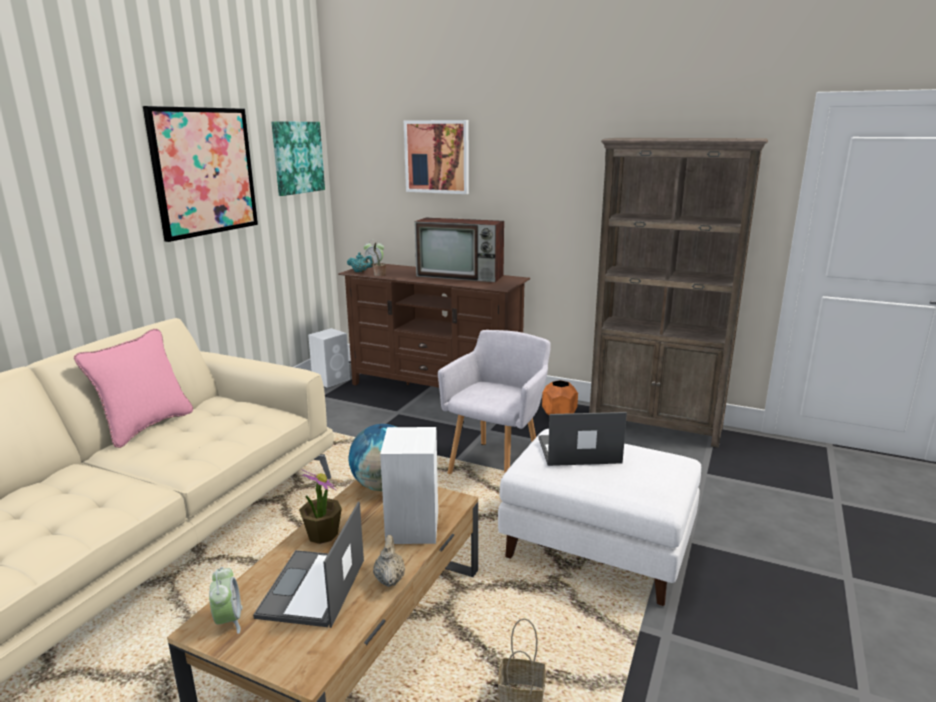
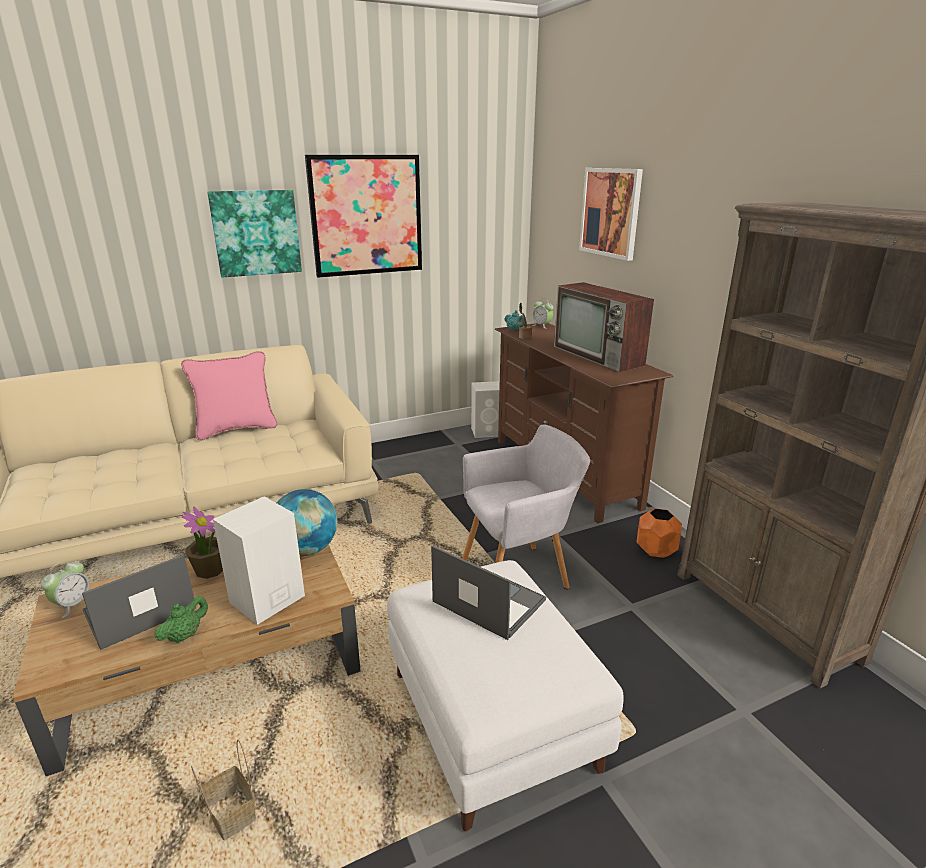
camera: 40 degrees right, 5 degrees up
(297, 157) = (486, 204): picture -> picture (256, 233)
(389, 579) = (185, 635): beige teapot -> green teapot

